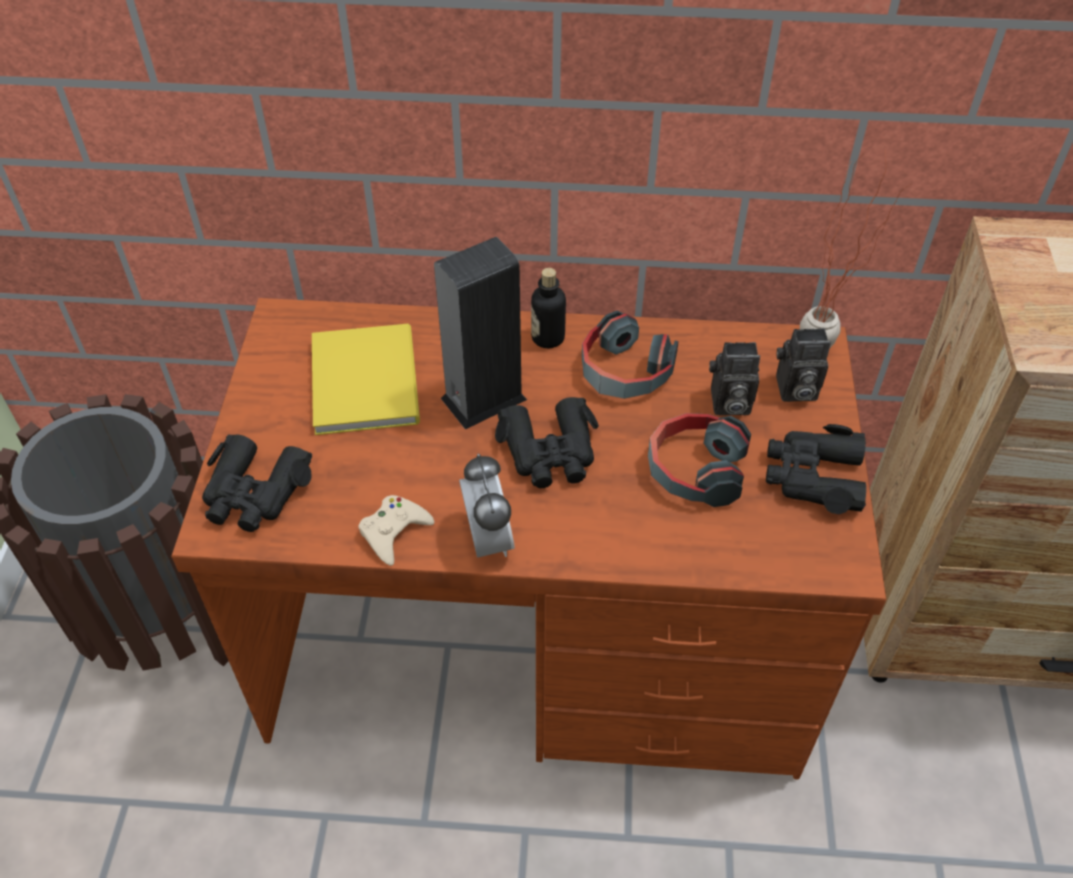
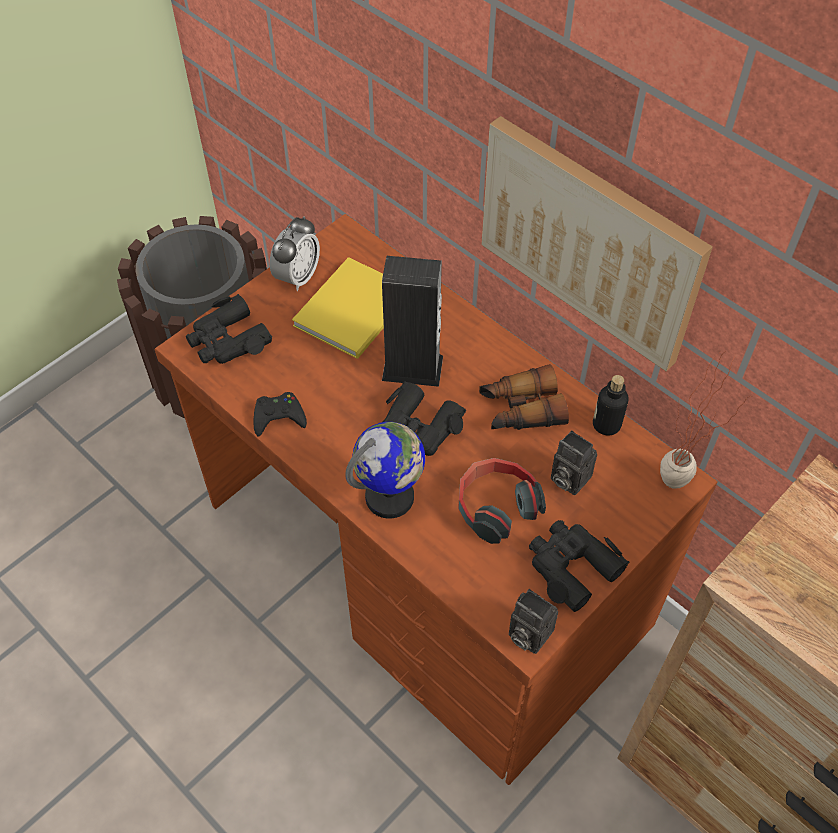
camera: 40 degrees right, 5 degrees up
(394, 532) = (278, 417): beige game controller -> black game controller
(488, 540) = (325, 460): alarm clock -> alarm clock (297, 277)
(548, 338) = (495, 353): bottle -> bottle (606, 424)
(590, 530) = (390, 497): none -> globe
(624, 372) = (520, 409): headphones -> binoculars
(632, 137) = (589, 241): none -> picture
(794, 390) = (625, 500): camera -> camera (527, 633)

